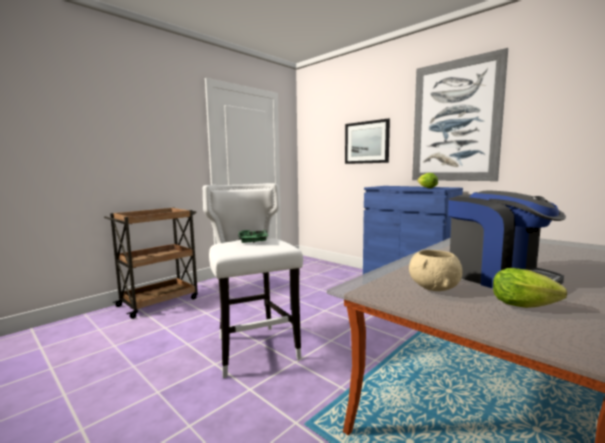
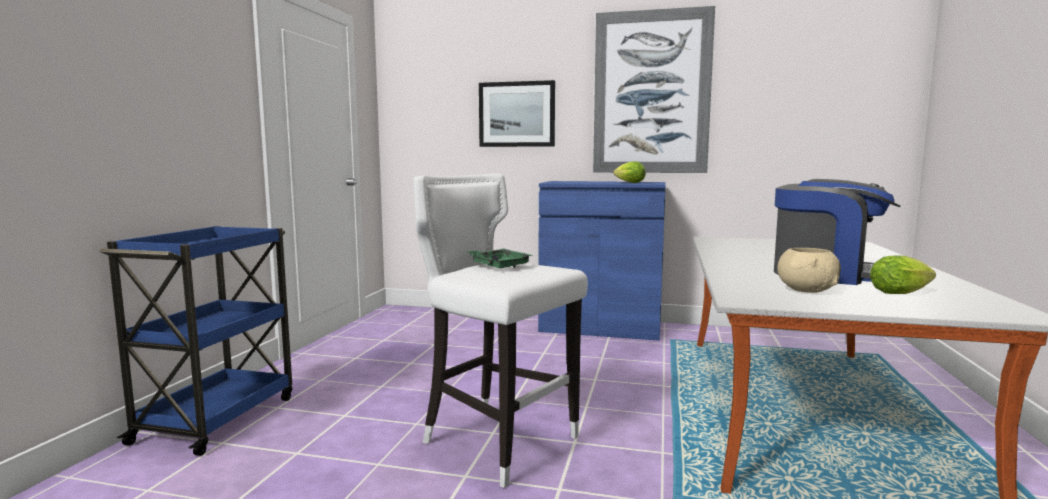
camera: 30 degrees left, 0 degrees up
(159, 302) = (218, 418): brown cart -> blue cart

